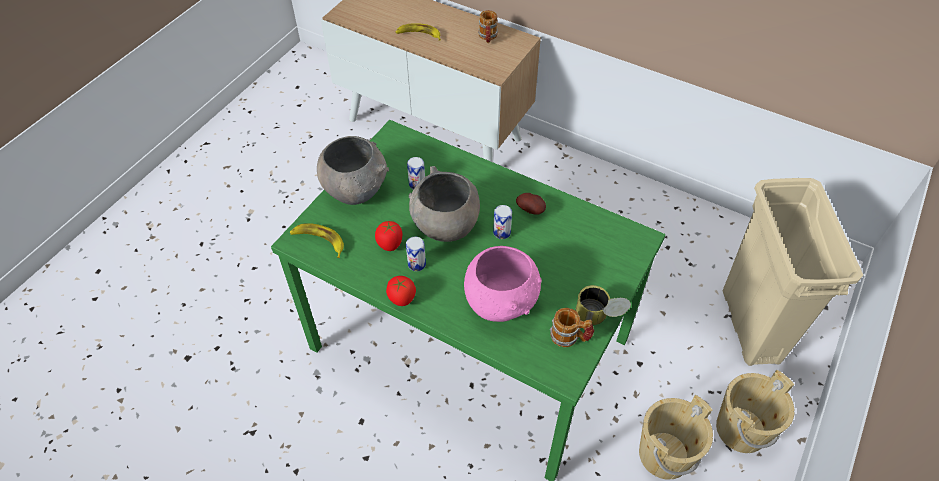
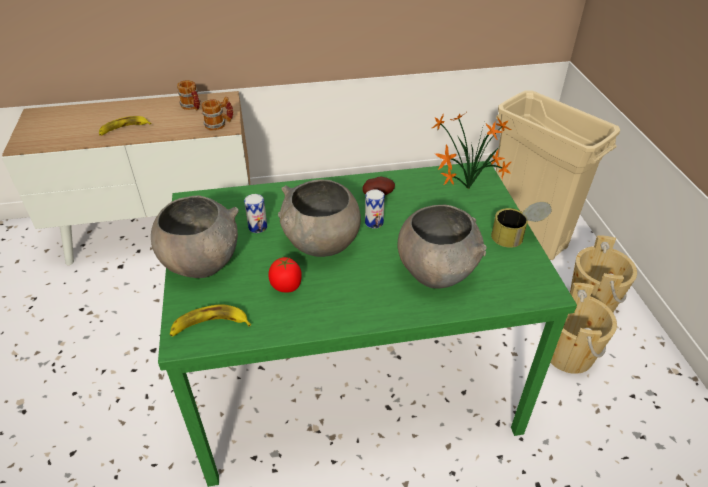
camera: 40 degrees left, 10 degrees down
(401, 298) = (349, 322): tomato -> none
(416, 264) = (330, 287): can -> none
(501, 303) = (436, 272): pink bowl -> grey bowl
(570, 337) = (516, 263): mug -> mug (219, 124)
(609, 249) = (465, 189): none -> potted plant

